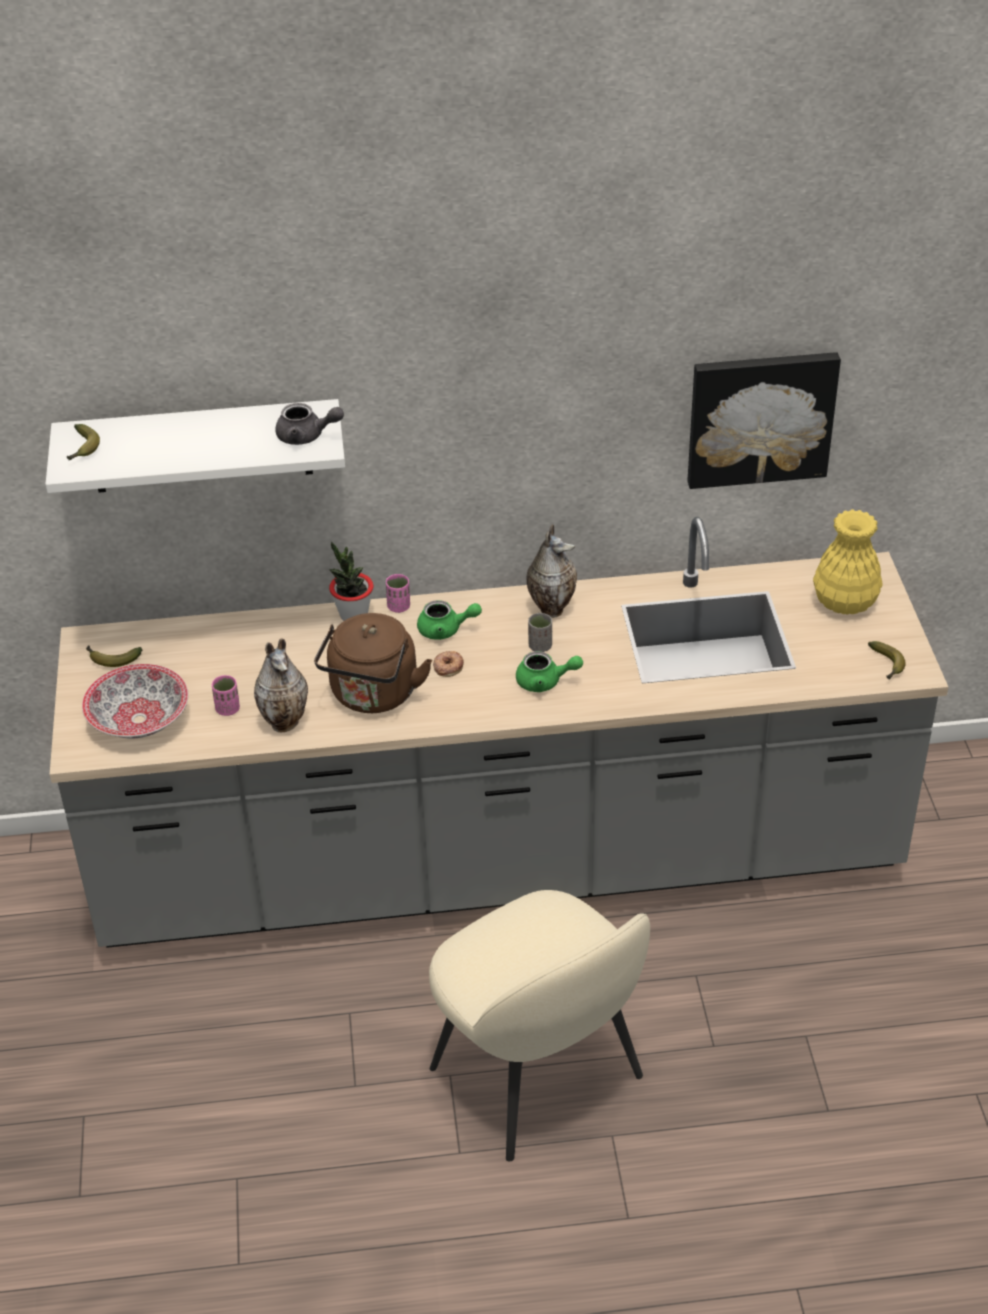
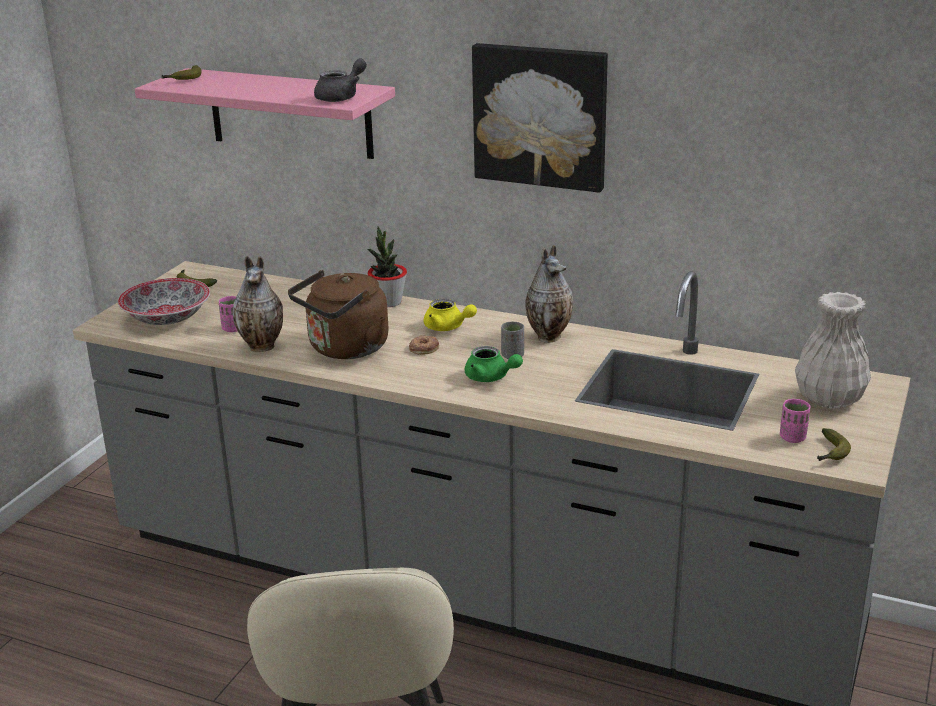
camera: 30 degrees right, 15 degrees down
(201, 446) = (290, 113): white shelf -> pink shelf
(306, 436) = (341, 97): grey teapot -> grey teapot turned 90 degrees counterclockwise
(399, 607) = (428, 306): pink cup -> pink cup (792, 438)
(445, 630) = (448, 327): green teapot -> yellow teapot
(760, 417) = (777, 185): picture -> picture (541, 115)
(845, 602) = (830, 399): yellow vase -> white vase

